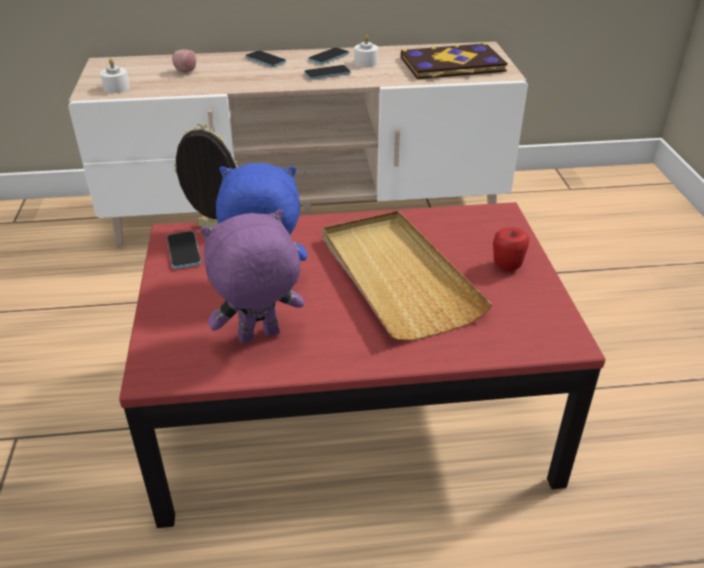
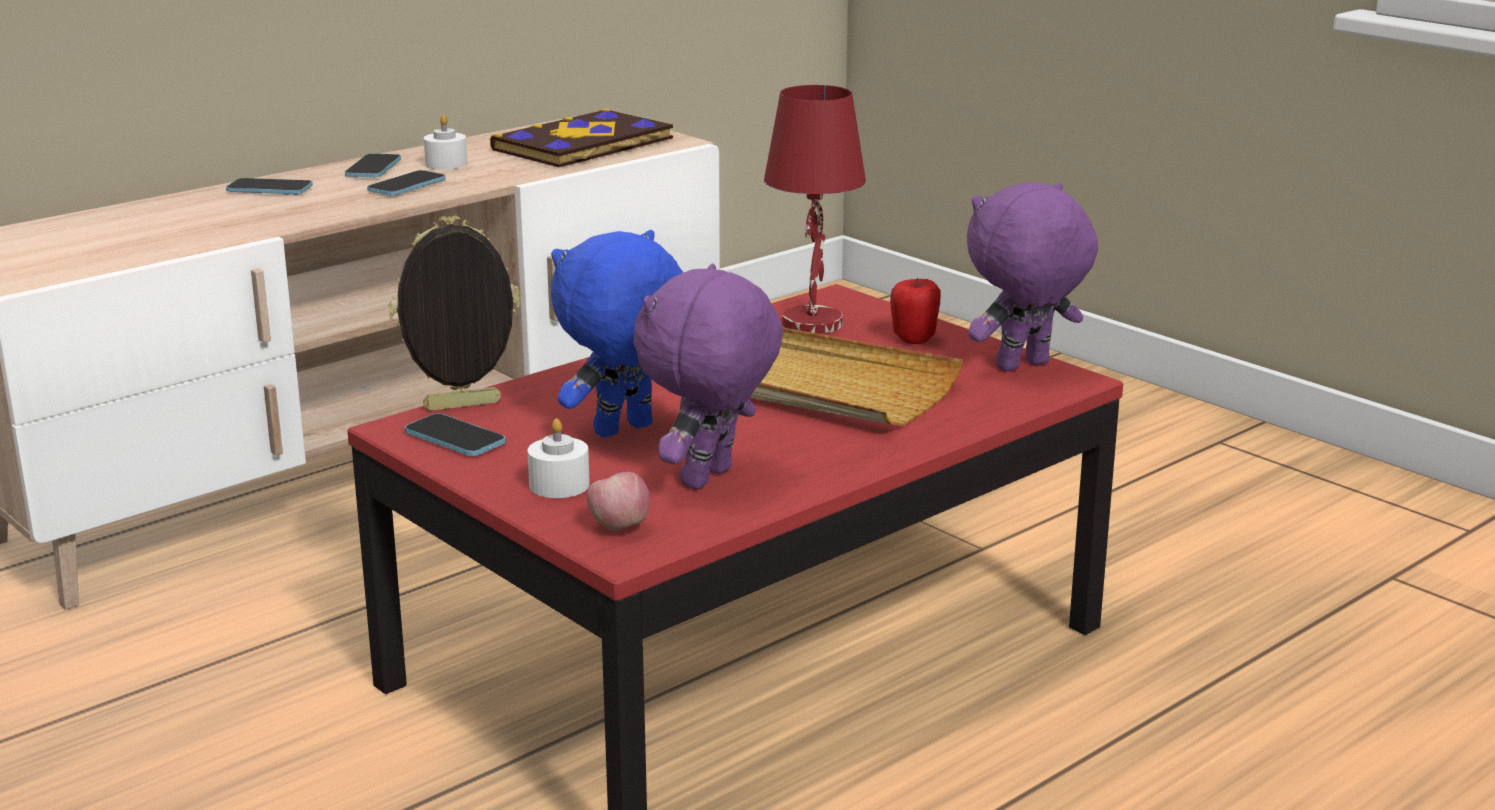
camera: 35 degrees left, 15 degrees down
(116, 88) = (56, 266): white candle -> white candle (559, 485)
(186, 71) = (149, 226): apple -> apple (618, 527)
(463, 230) = (812, 322): none -> red table lamp
(550, 317) = (1023, 367): none -> purple plush toy

